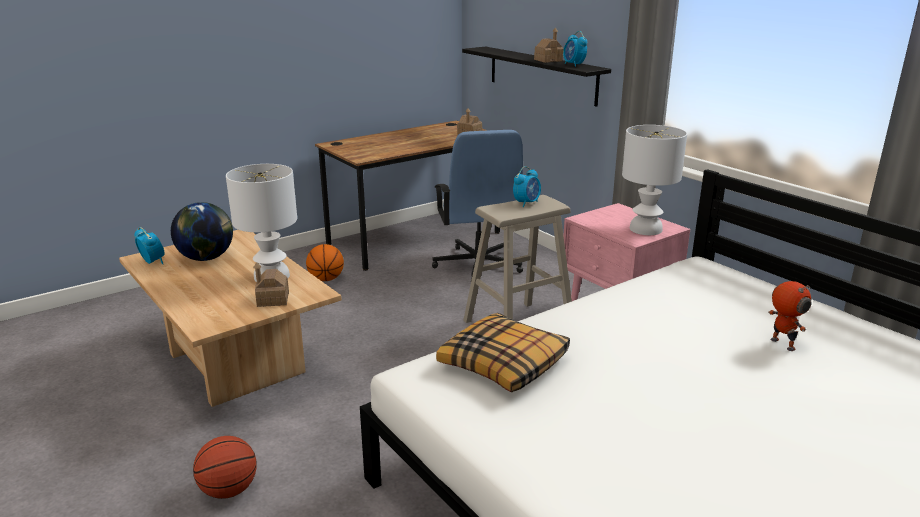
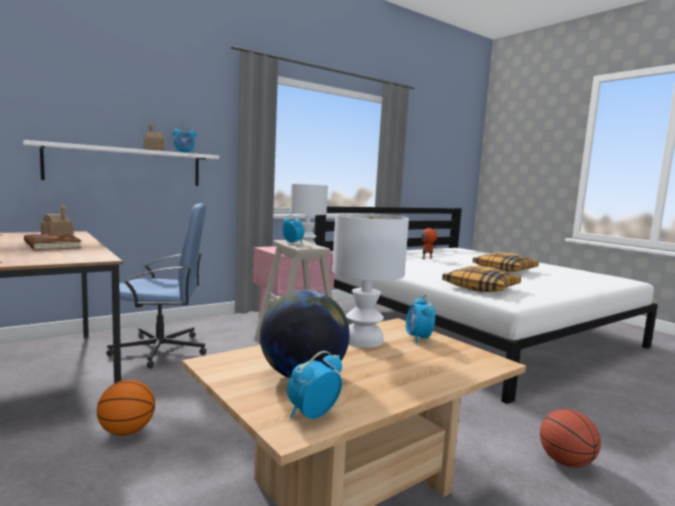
camera: 90 degrees left, 15 degrees down
(273, 299) = (418, 338): toy house -> alarm clock
(411, 141) = (51, 245): none -> brown book
(541, 75) = (126, 166): black shelf -> white shelf
(741, 433) = (504, 269): none -> pillow

